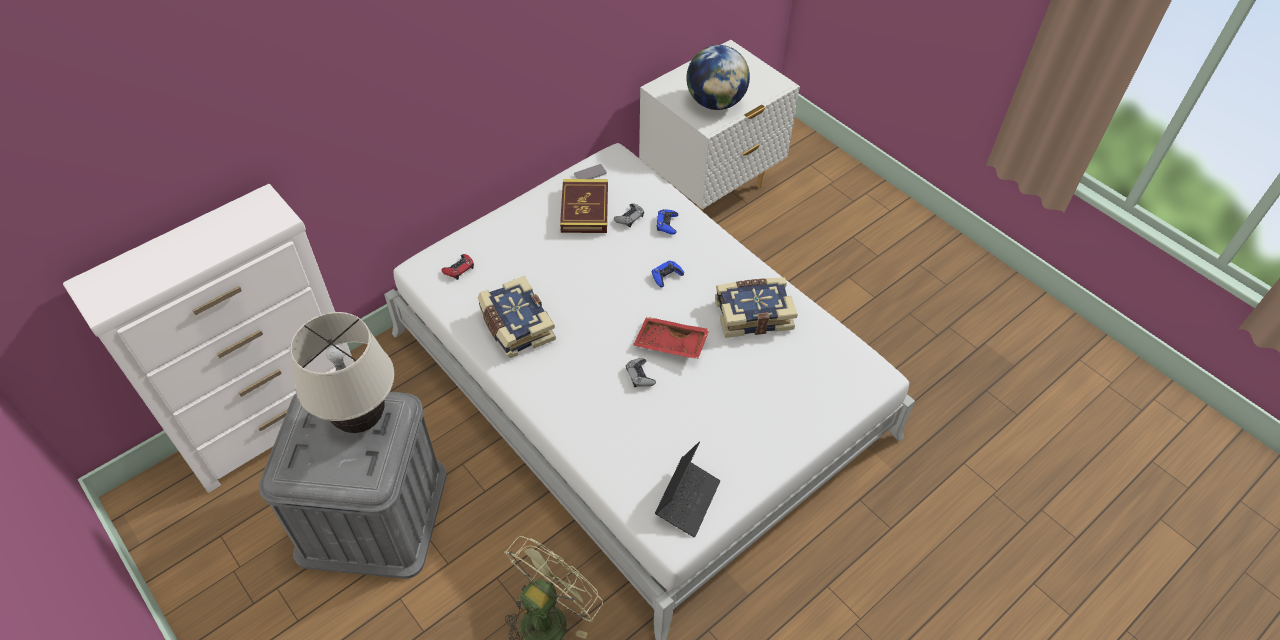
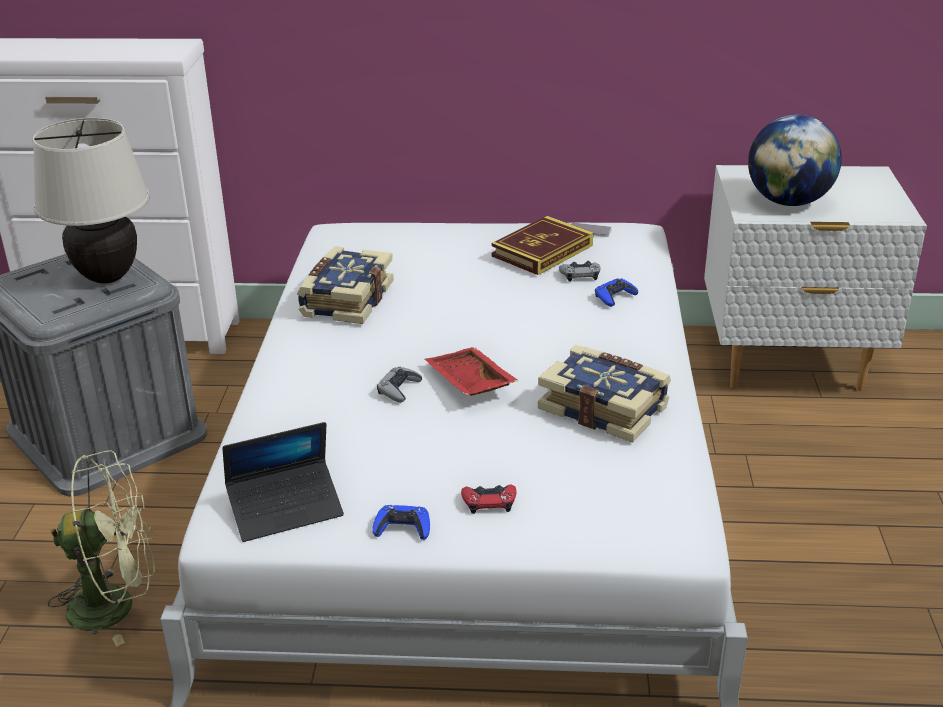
camera: 45 degrees right, 20 degrees down
(459, 269) = (362, 244): red game controller -> red game controller (489, 502)
(666, 276) = (552, 334): blue game controller -> blue game controller (402, 528)

